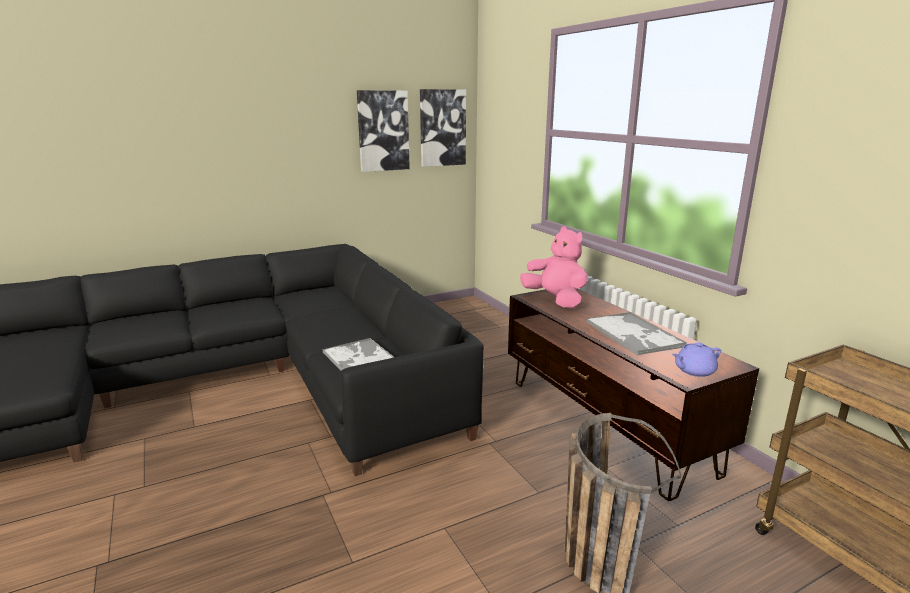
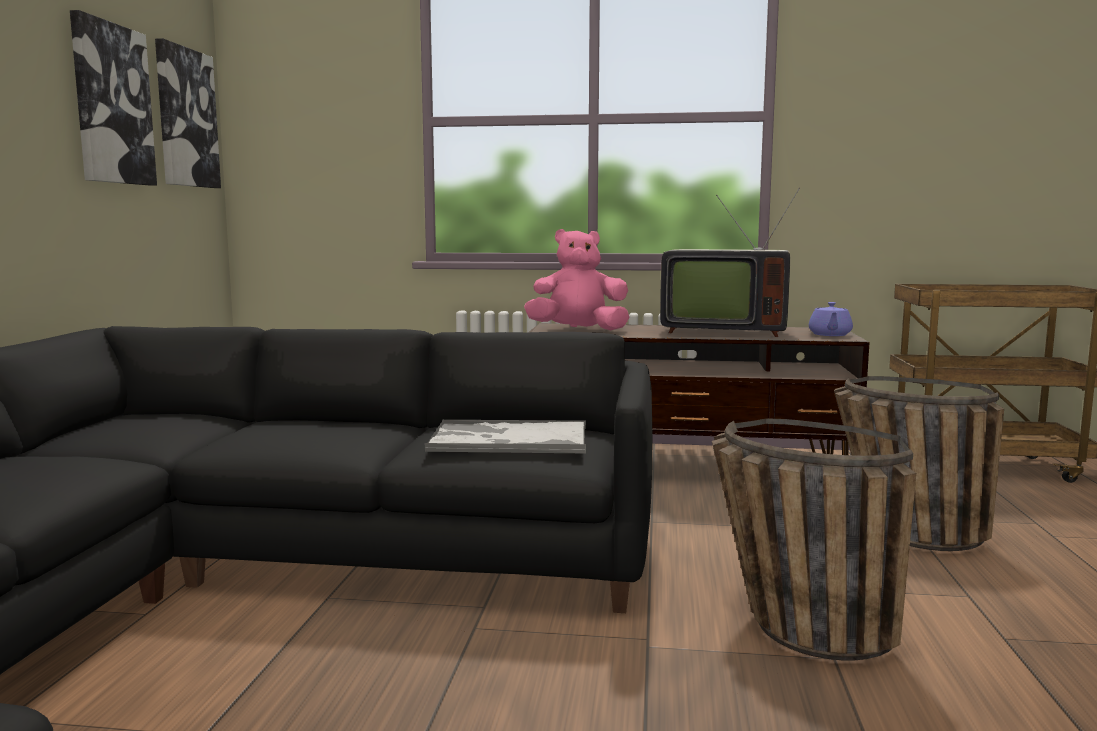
camera: 55 degrees left, 10 degrees down
(381, 535) = (789, 627): none -> basket
(634, 334) = (722, 331): tray -> television

